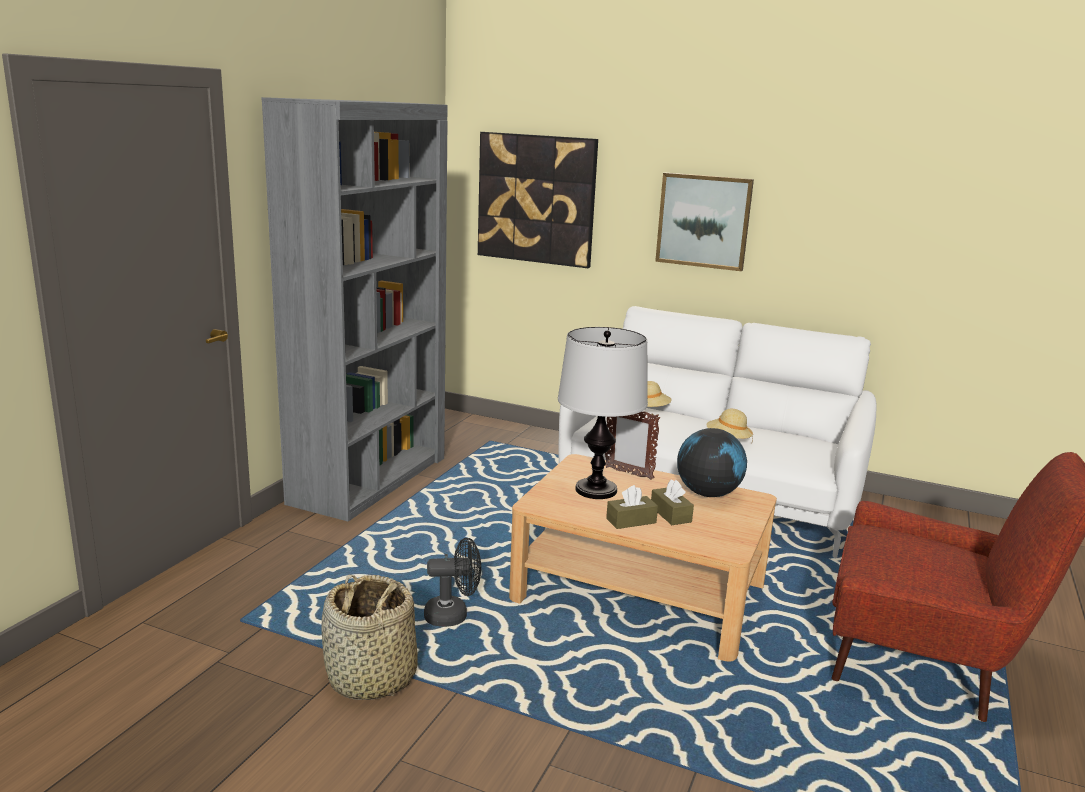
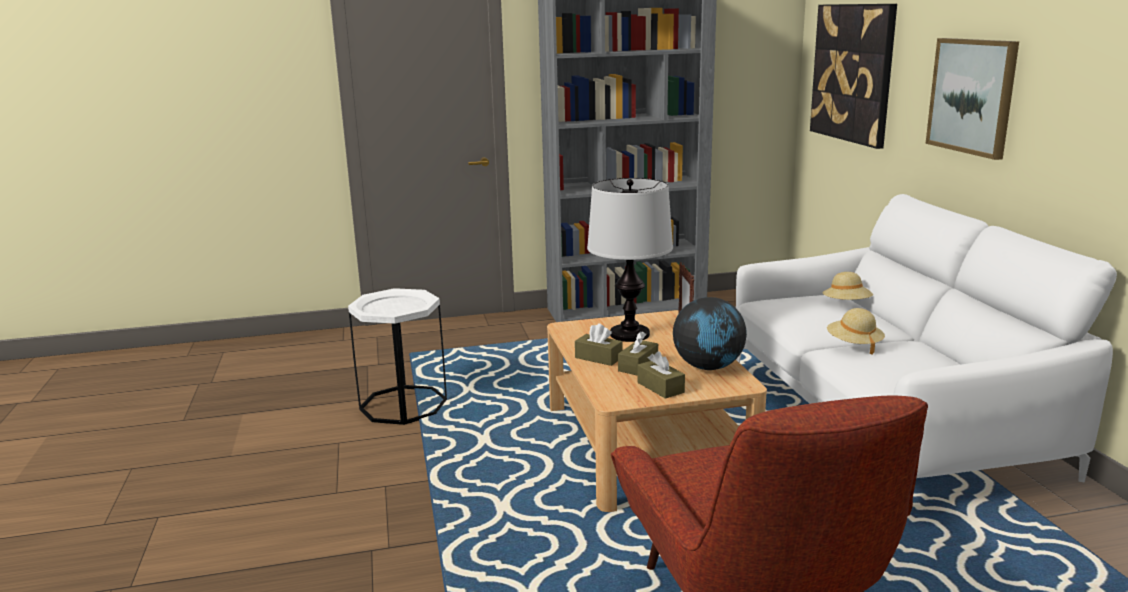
camera: 55 degrees right, 0 degrees up
(371, 678) = (403, 405): basket -> white side table
(453, 615) = (504, 399): black fan -> none
(726, 524) = (660, 387): none -> brown tissue box

